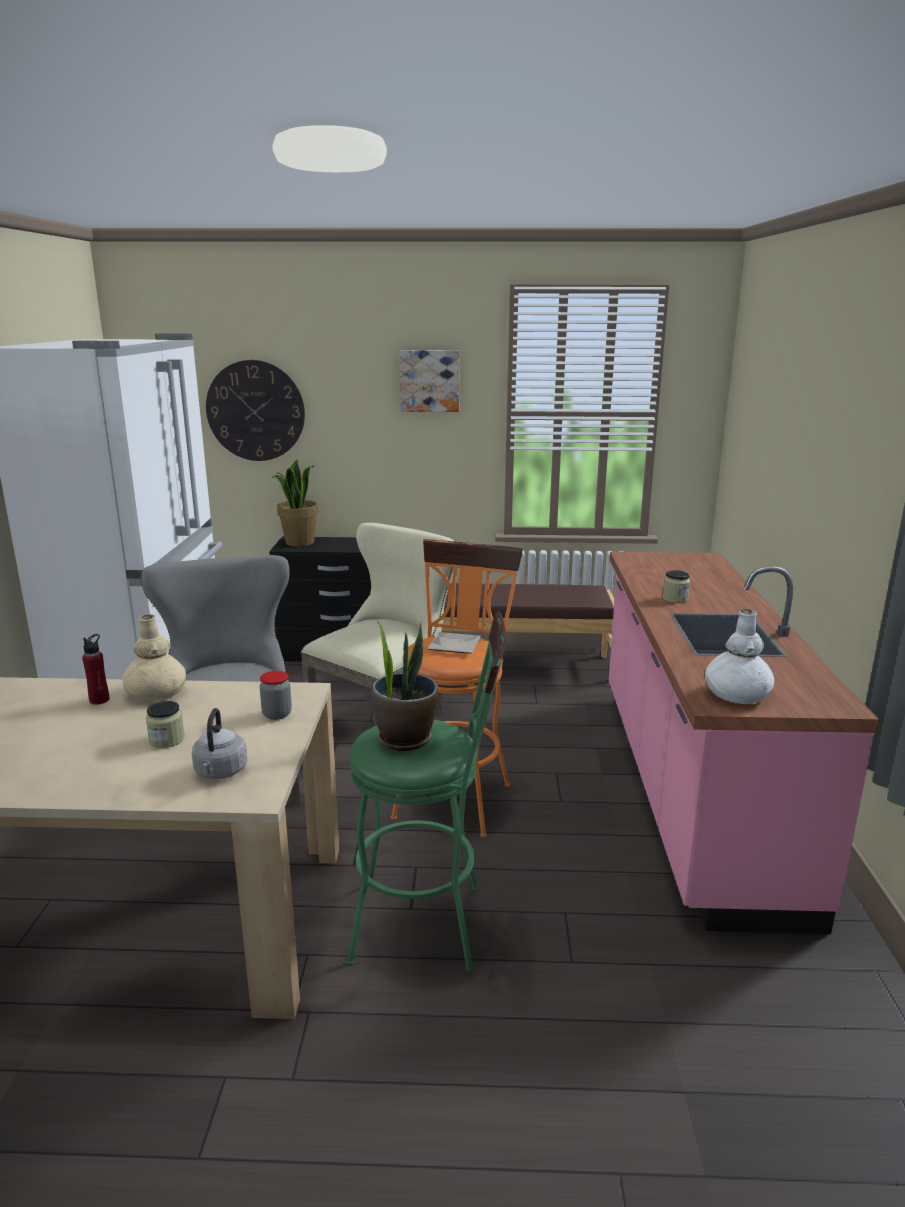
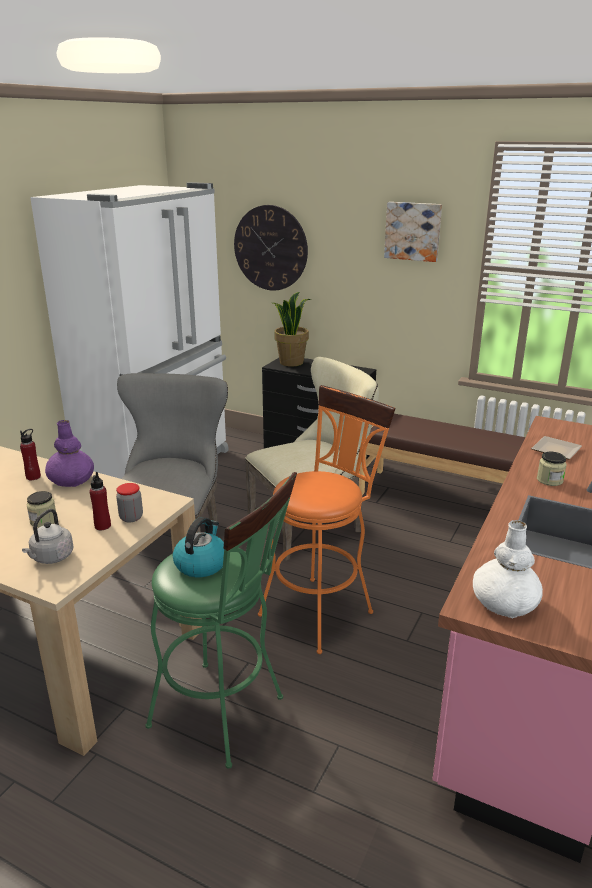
camera: 25 degrees right, 5 degrees up
(156, 693) = (72, 479): beige vase -> purple vase
(250, 729) = (102, 526): none -> red bottle
(405, 738) = (201, 564): potted plant -> kettle
(453, 645) = (319, 484): plate -> plate (555, 449)

